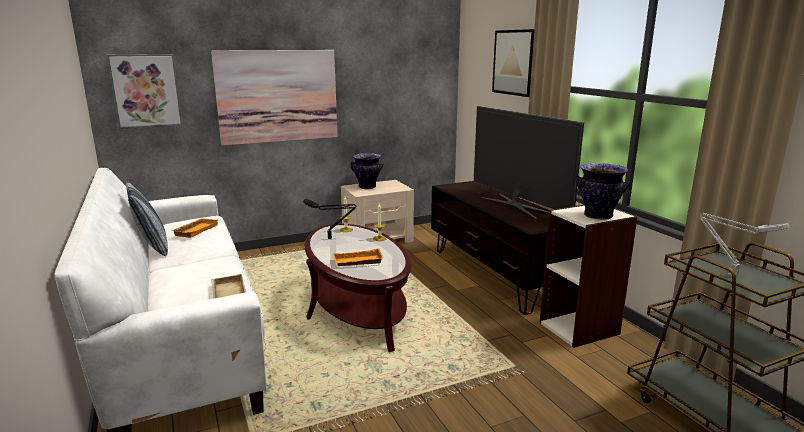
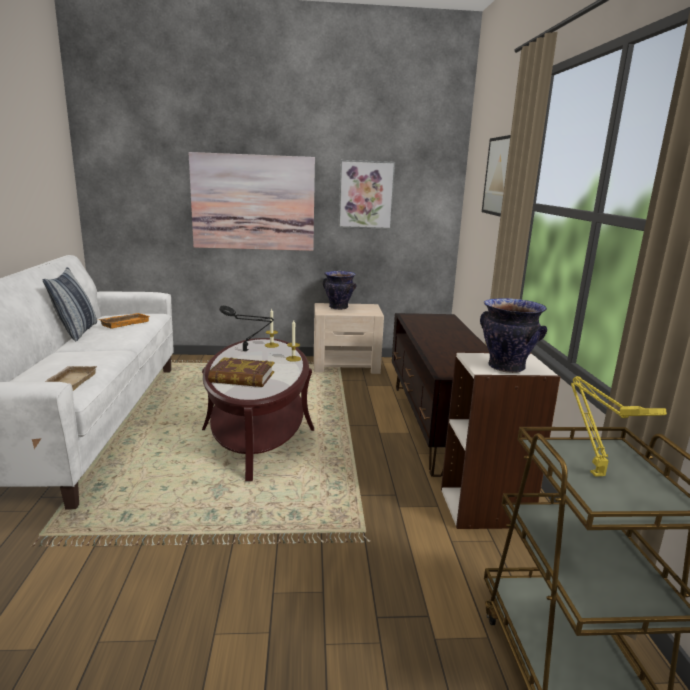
camera: 20 degrees right, 0 degrees up
(146, 91) = (127, 188): picture -> picture (366, 195)
(357, 262) = (242, 378): orange tray -> book
(517, 205) = (463, 346): television -> none
(730, 274) = (594, 473): grey table lamp -> yellow table lamp

